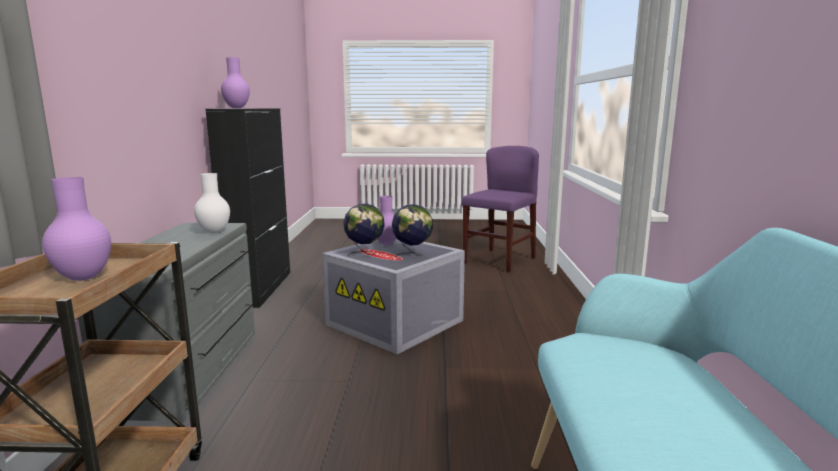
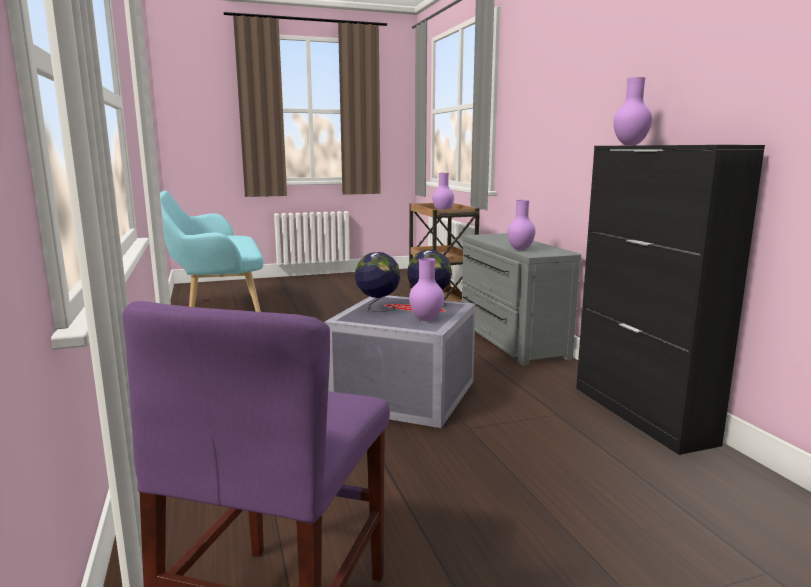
camera: 160 degrees right, 0 degrees up
(214, 232) = (520, 249): white vase -> purple vase

